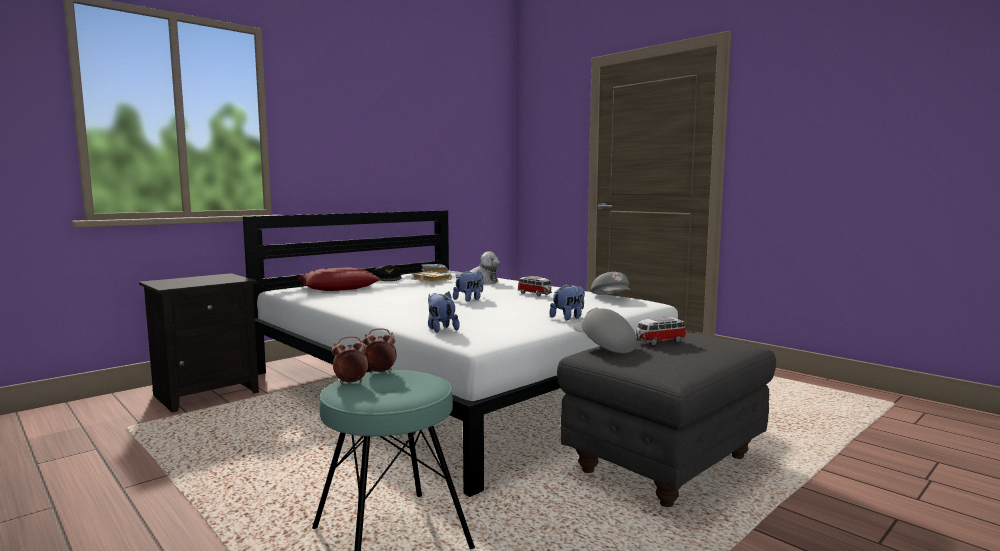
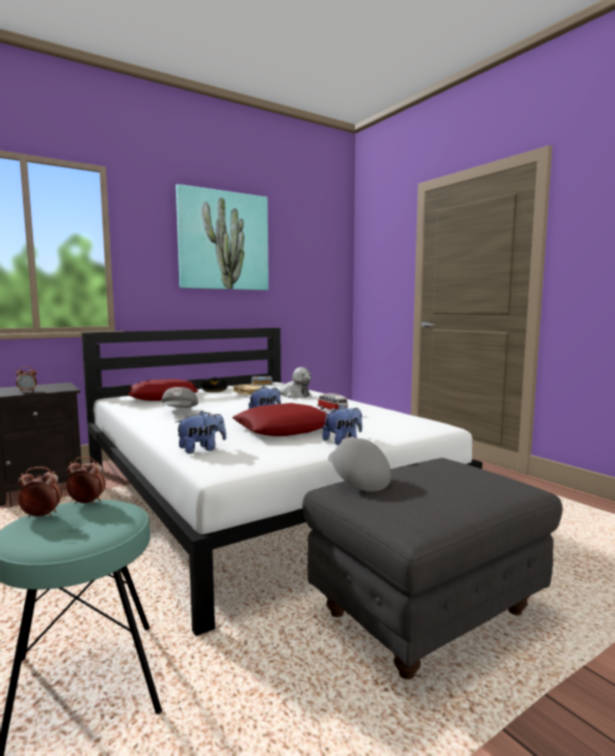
camera: 10 degrees right, 0 degrees up
(197, 282) = (27, 391): none -> alarm clock
(384, 114) = (223, 241): none -> picture
(441, 329) = (202, 449): plush toy -> plush toy turned 75 degrees clockwise
(502, 310) = (284, 429): none -> red pillow
(612, 298) = (406, 418): grey cap -> grey cap (180, 411)
(659, 342) = (423, 477): toy car -> none

